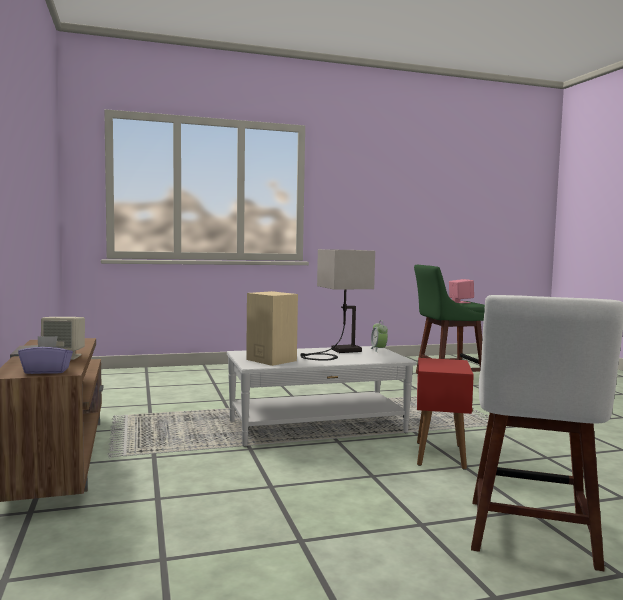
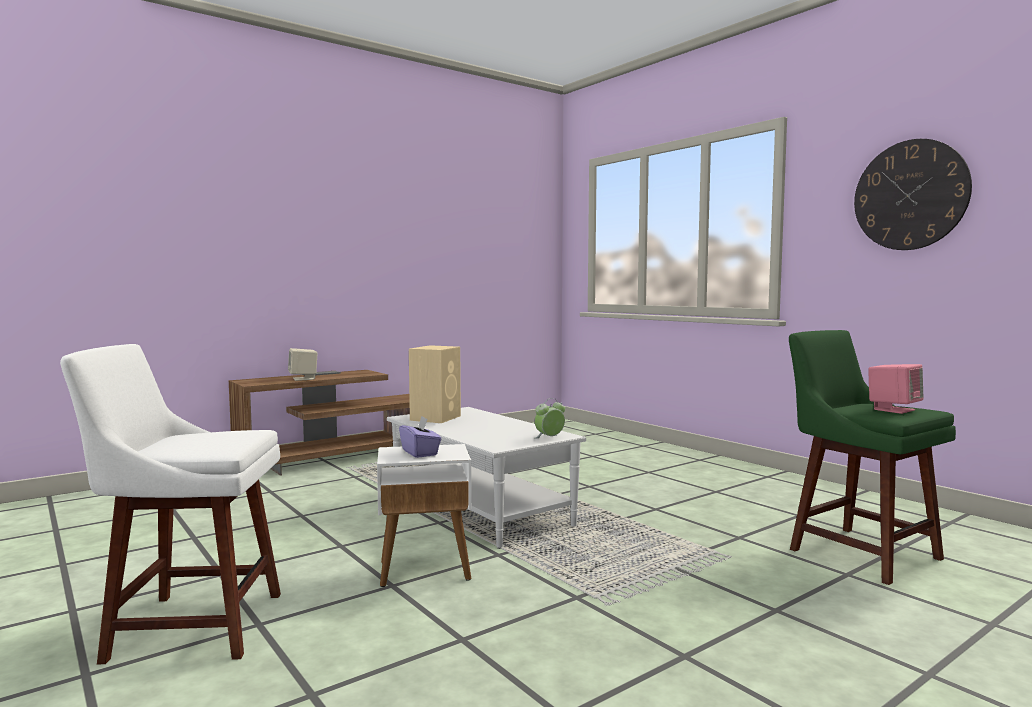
camera: 70 degrees right, 0 degrees up
(47, 371) = (253, 382): purple tissue box -> purple tissue box (420, 453)
(334, 353) = (502, 428): table lamp -> none
(378, 190) = (910, 195): none -> wall clock
(440, 455) = (426, 570): red side table -> white side table

